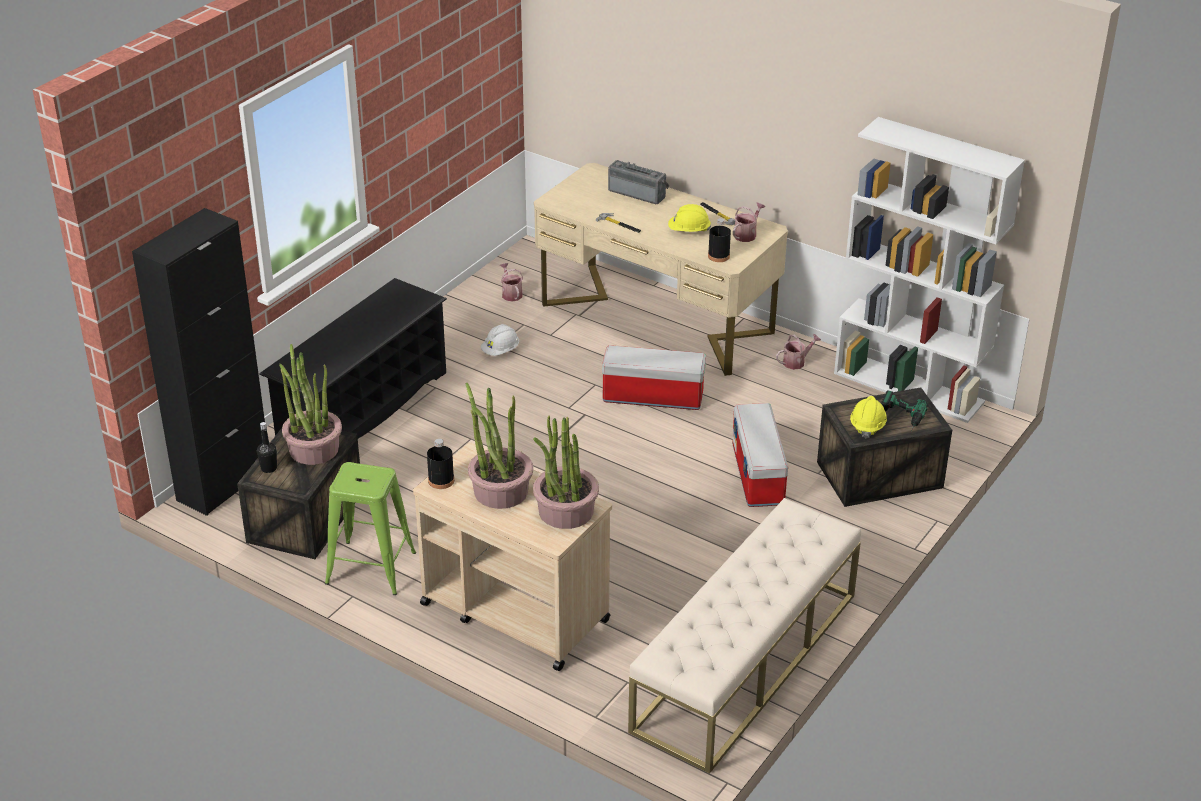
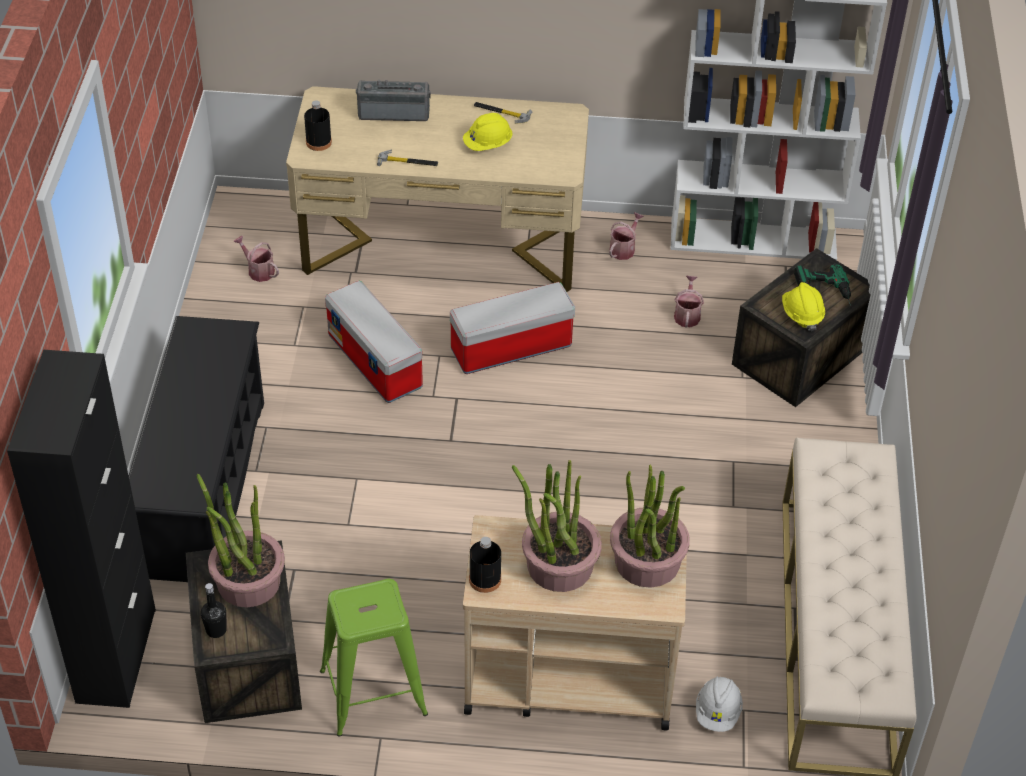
camera: 30 degrees left, 10 degrees up
(500, 351) = (304, 351): white hard hat -> white hard hat (717, 712)
(718, 256) = (544, 167): black bottle -> black bottle (318, 142)
(746, 234) = (551, 128): watering can -> watering can (687, 315)
(758, 475) = (687, 403): storage box -> storage box (376, 362)

